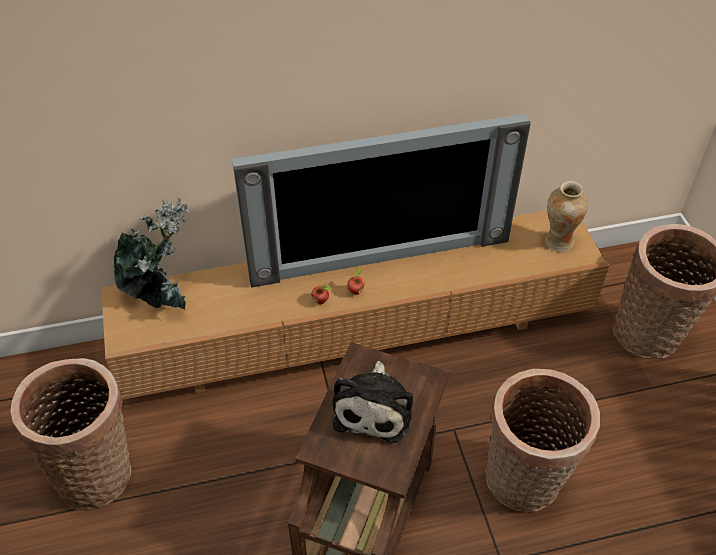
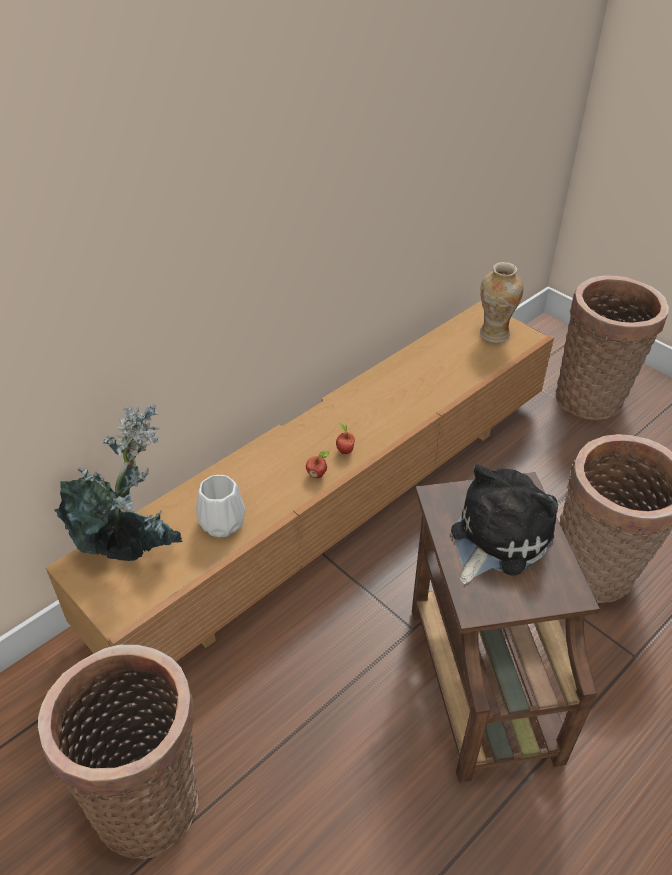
camera: 30 degrees left, 5 degrees down
(230, 308) = (223, 523): none -> white vase
(375, 408) = (496, 538): plush toy -> plush toy turned 120 degrees counterclockwise
(378, 252) = (337, 405): television -> none

